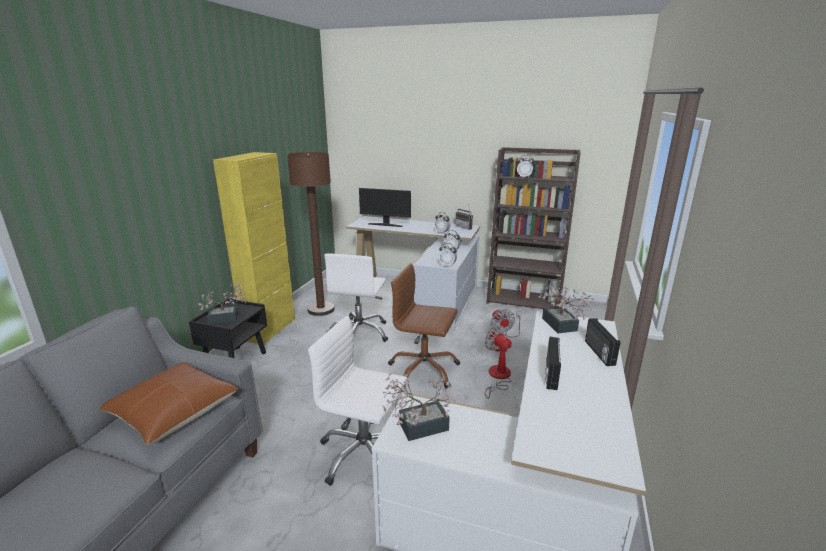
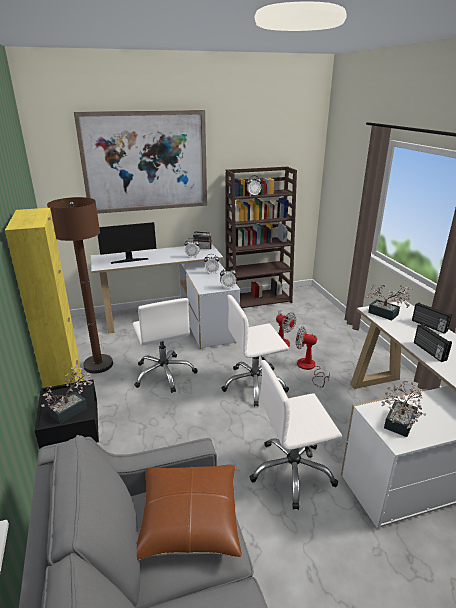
camera: 35 degrees left, 5 degrees up
(421, 132) = (145, 161): none -> picture
(423, 370) = (254, 385): brown office chair -> white office chair

